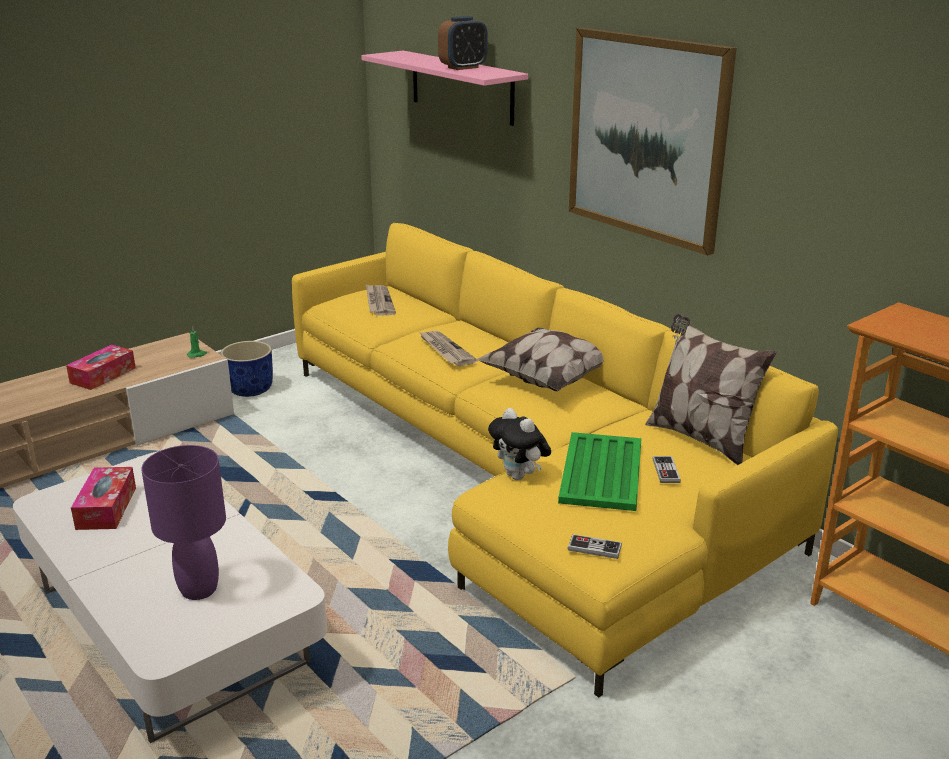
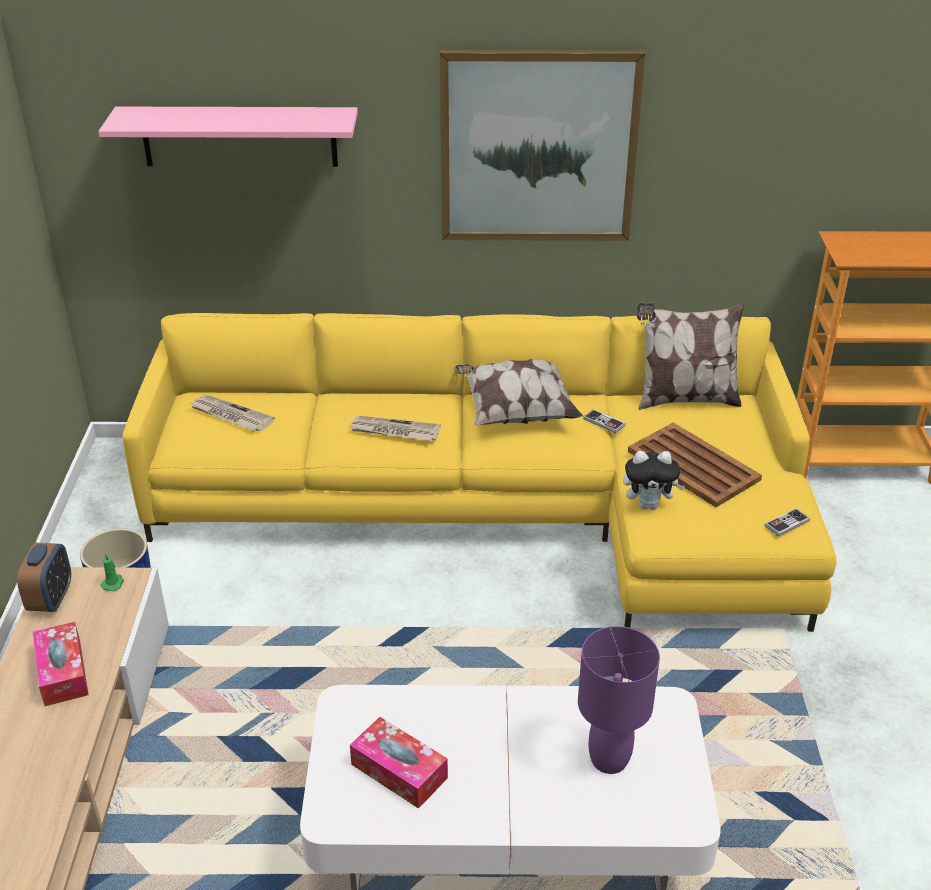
camera: 50 degrees left, 10 degrees up
(463, 67) = (276, 118): alarm clock -> alarm clock (51, 599)
(601, 473) = (694, 466): green tray -> brown tray
(666, 471) = (721, 438): game controller -> game controller (604, 422)

